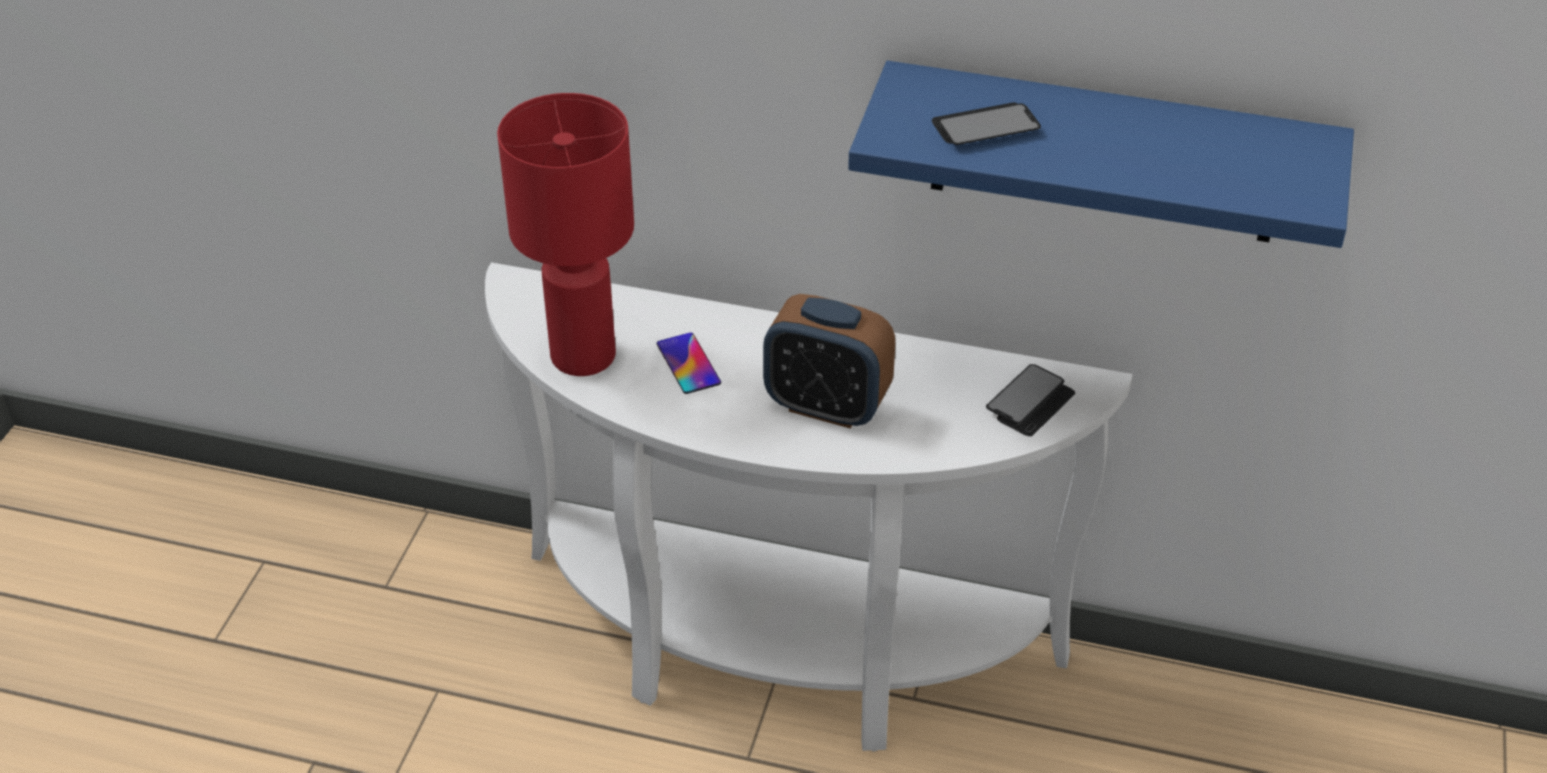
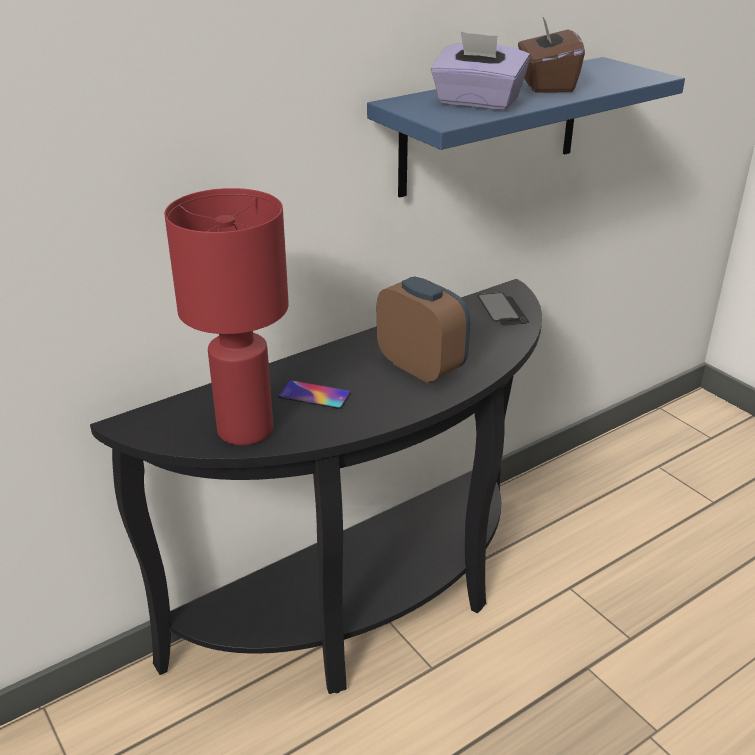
camera: 50 degrees left, 10 degrees down
(777, 655) = (371, 607): white console table -> black console table
(827, 406) = (421, 367): alarm clock -> alarm clock turned 105 degrees counterclockwise
(985, 127) = (477, 102): phone -> purple tissue box
(1134, 140) = (545, 84): none -> brown tissue box

